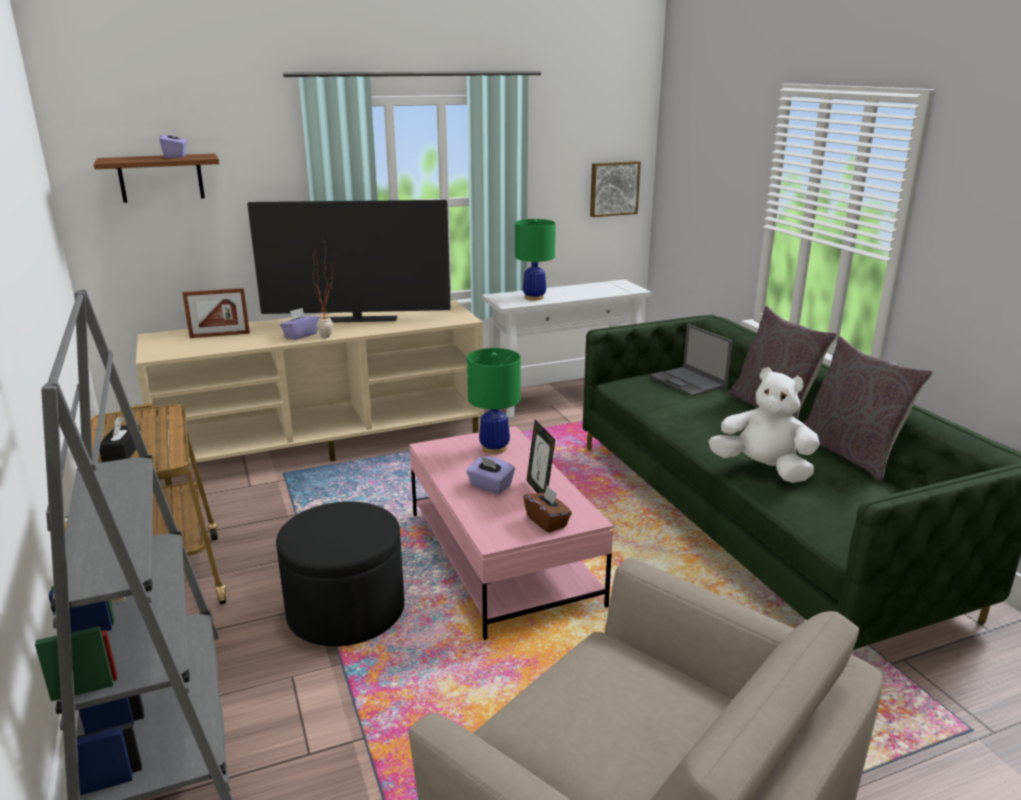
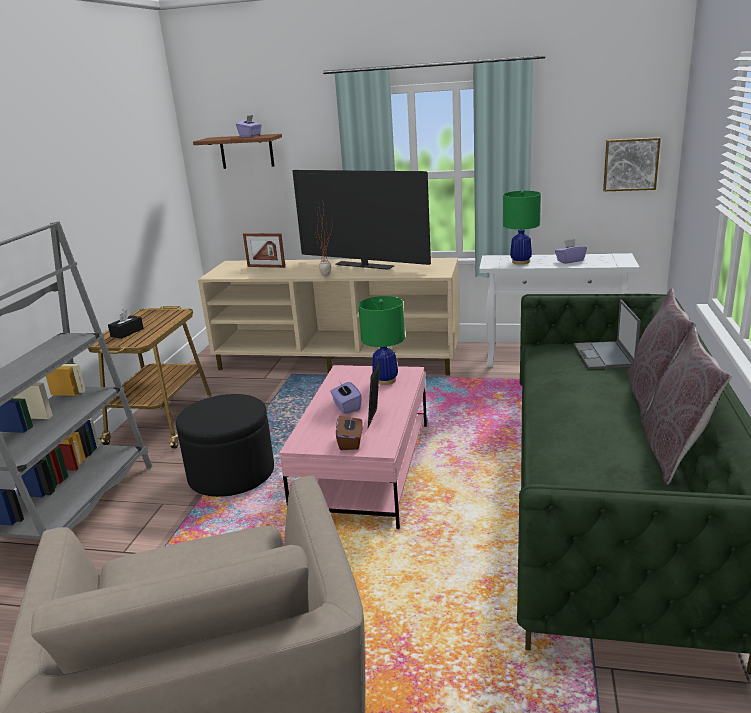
camera: 35 degrees right, 0 degrees up
(301, 335) = (312, 272): purple tissue box -> purple tissue box (570, 261)
(763, 469) = (562, 444): white plush toy -> none

